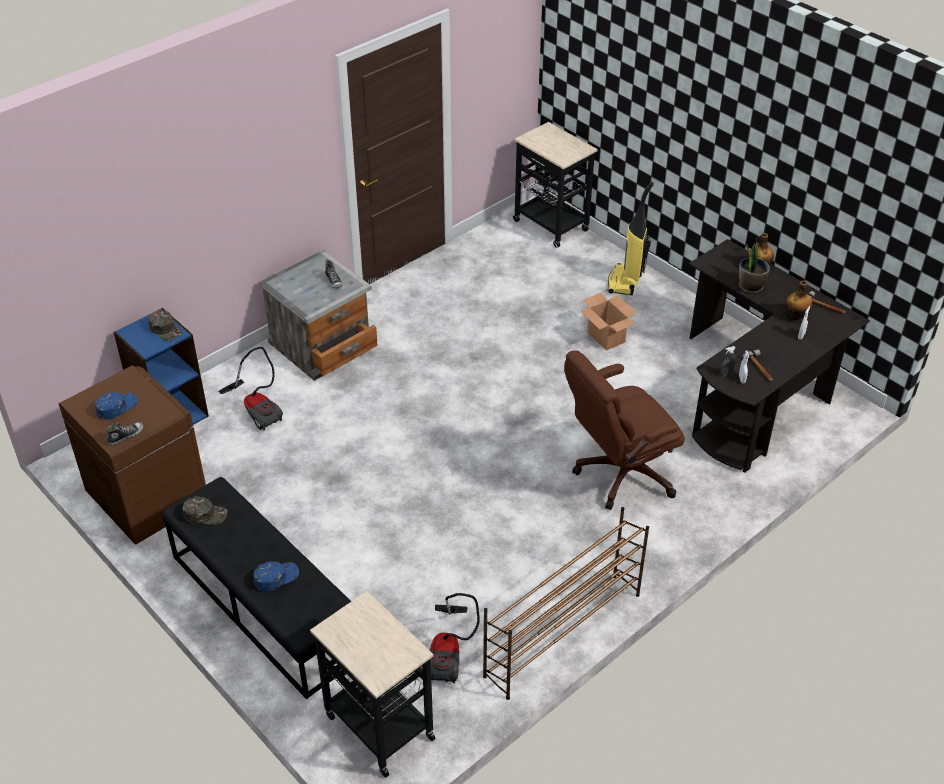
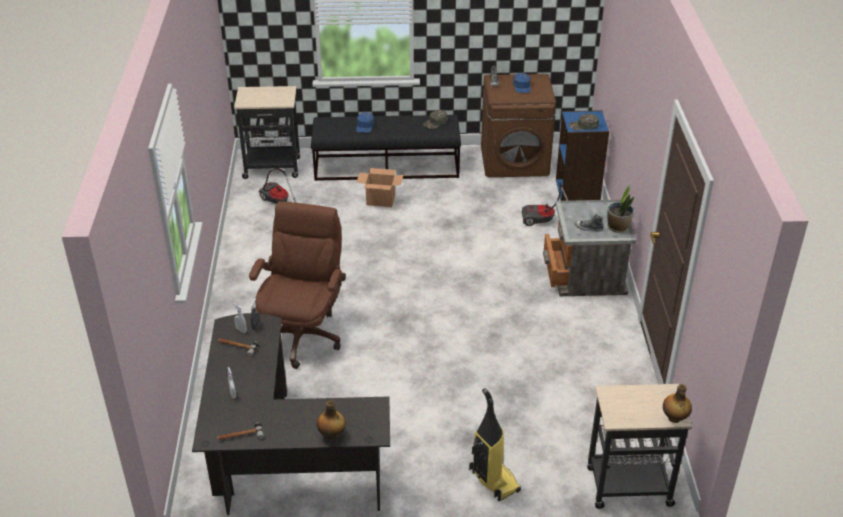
camera: 130 degrees right, 5 degrees down
(562, 635) = (235, 244): brown shoe rack -> none
(606, 337) = (436, 418): cardboard box -> cardboard box (380, 201)
(750, 286) = (317, 410): potted plant -> potted plant (618, 227)
(796, 315) = (254, 409): bottle -> bottle (674, 418)

